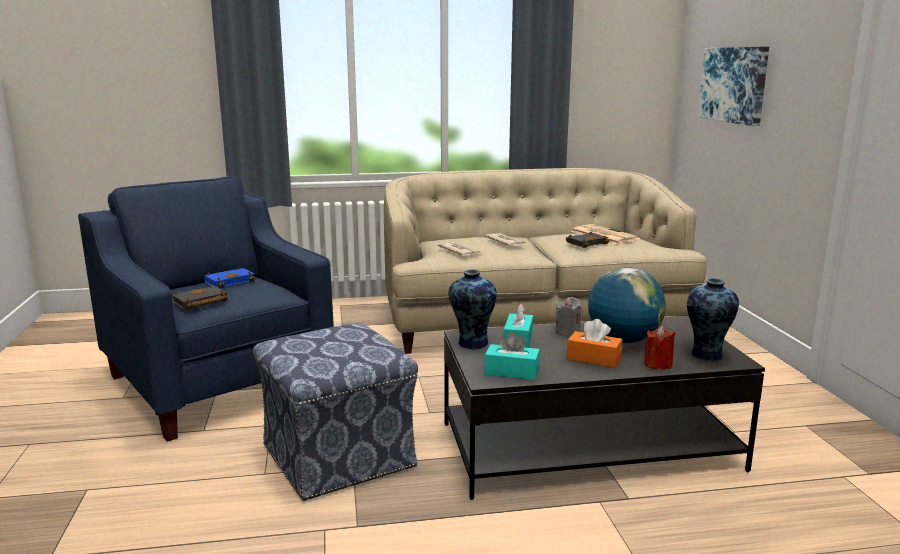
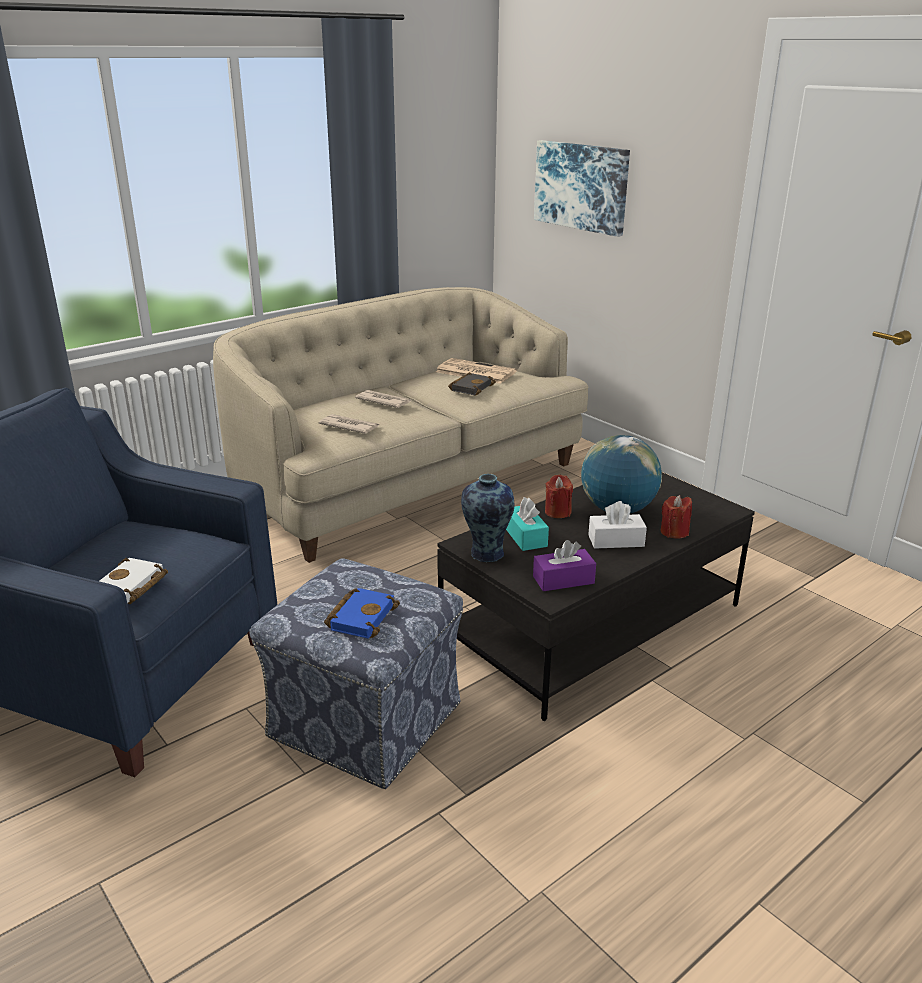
camera: 30 degrees left, 10 degrees up
(200, 302) = (130, 588): black book -> white book
(230, 281) = (122, 541): blue book -> blue book (361, 616)
(512, 372) = (563, 580): turquoise tissue box -> purple tissue box
(567, 331) = (557, 512): grey candle -> red candle
(593, 359) = (616, 541): orange tissue box -> white tissue box
(706, 355) = (700, 509): vase -> none

